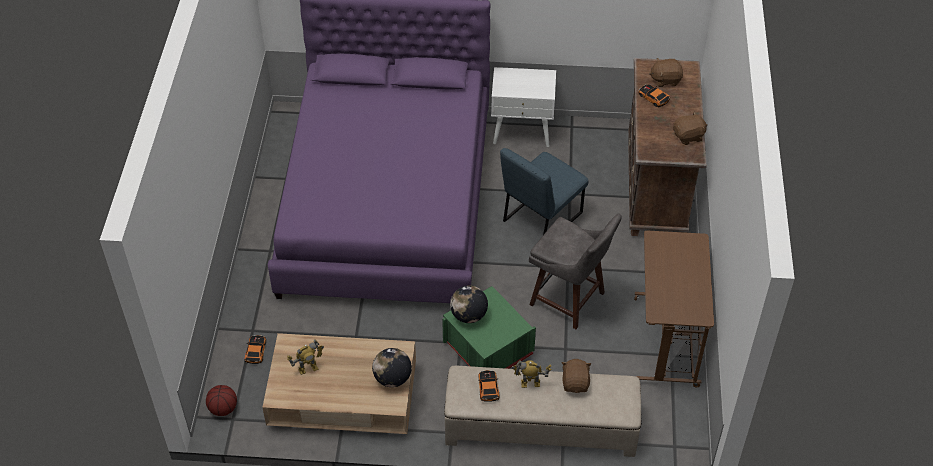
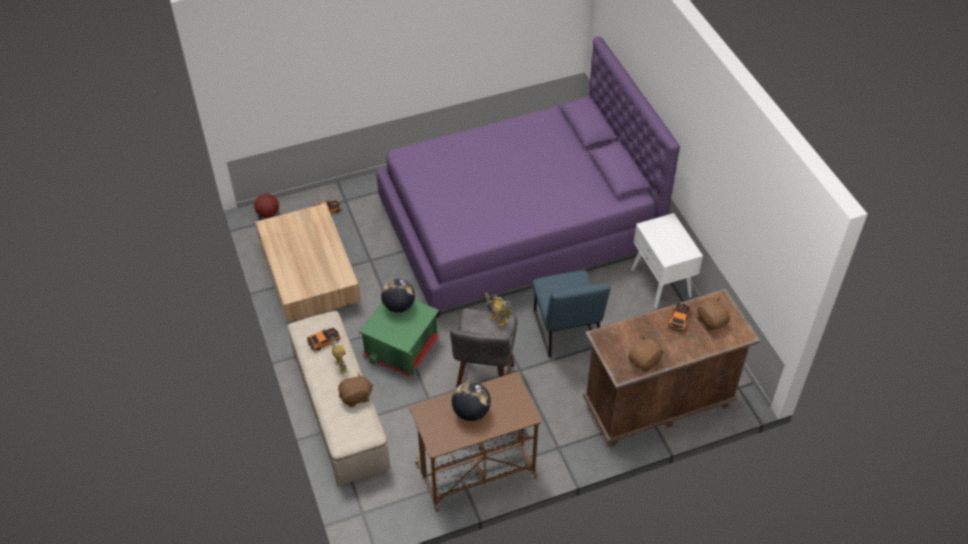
camera: 65 degrees right, 0 degrees up
(308, 369) = (301, 232): toy robot -> toy robot (498, 320)
(392, 378) = (315, 283): globe -> globe (471, 412)
(540, 218) = (565, 331): blue chair -> blue chair turned 120 degrees counterclockwise
(688, 137) = (644, 361): brown plush toy -> brown plush toy turned 90 degrees counterclockwise

